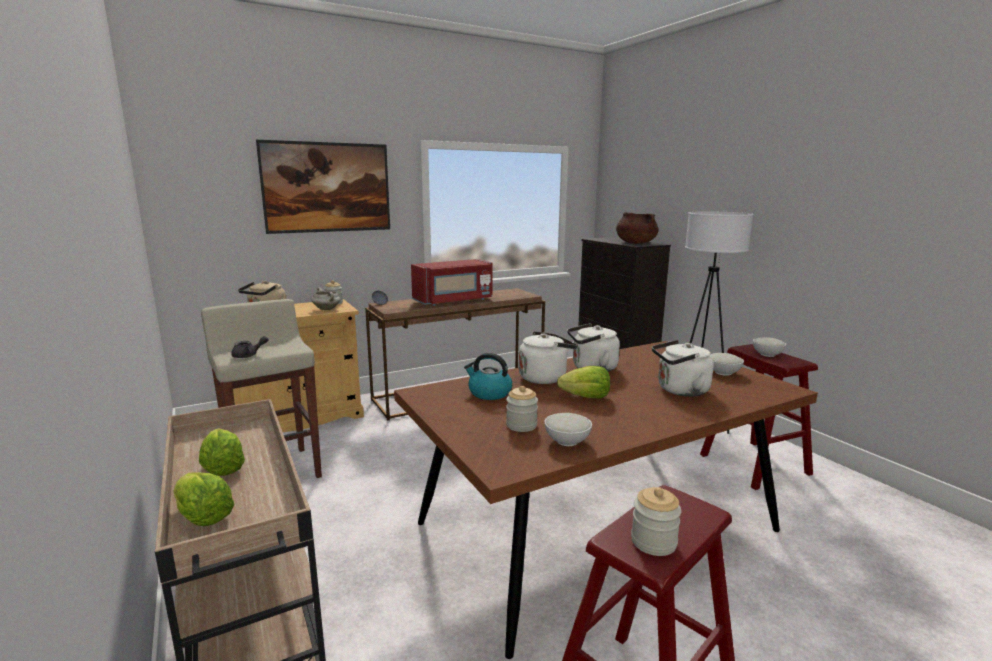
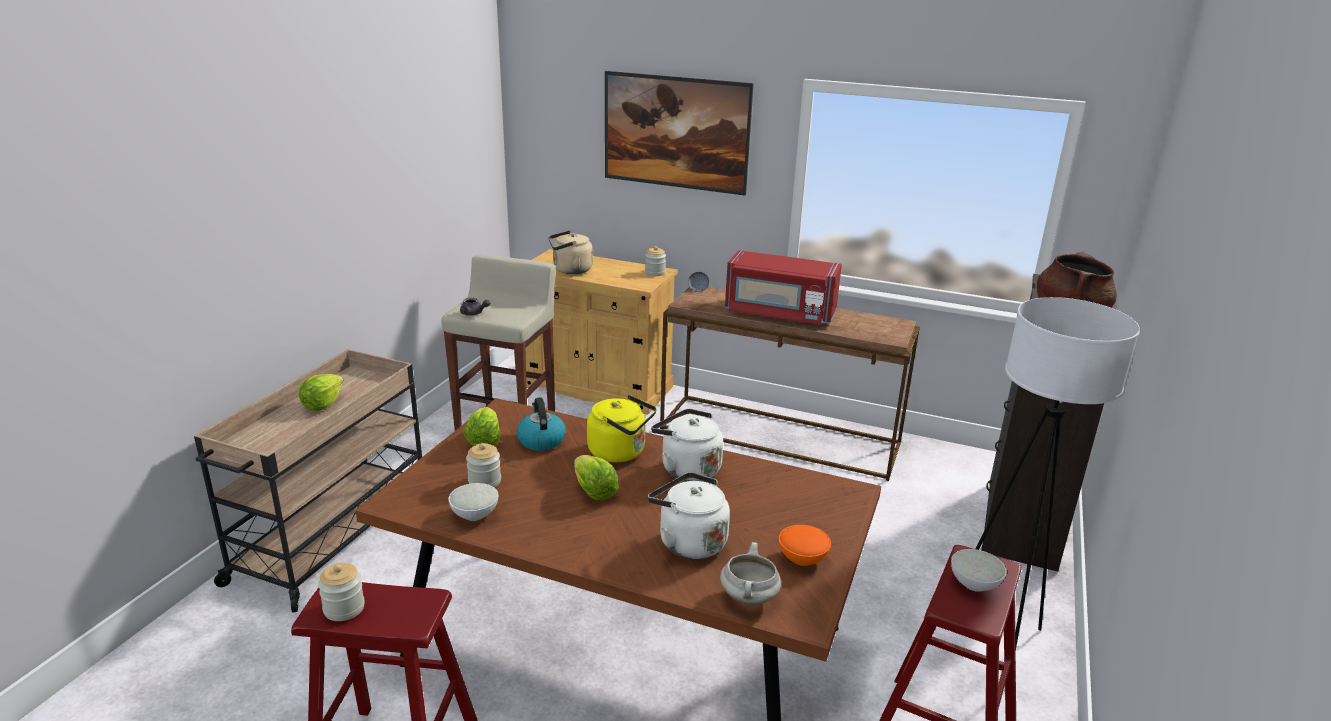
camera: 50 degrees right, 10 degrees up
(203, 516) = (262, 431): lettuce -> lettuce (484, 441)
(327, 309) = (629, 280): white cooking pot -> white cooking pot (749, 598)
(544, 377) = (620, 452): white kettle -> yellow kettle
(723, 373) = (802, 558): white bowl -> orange bowl

